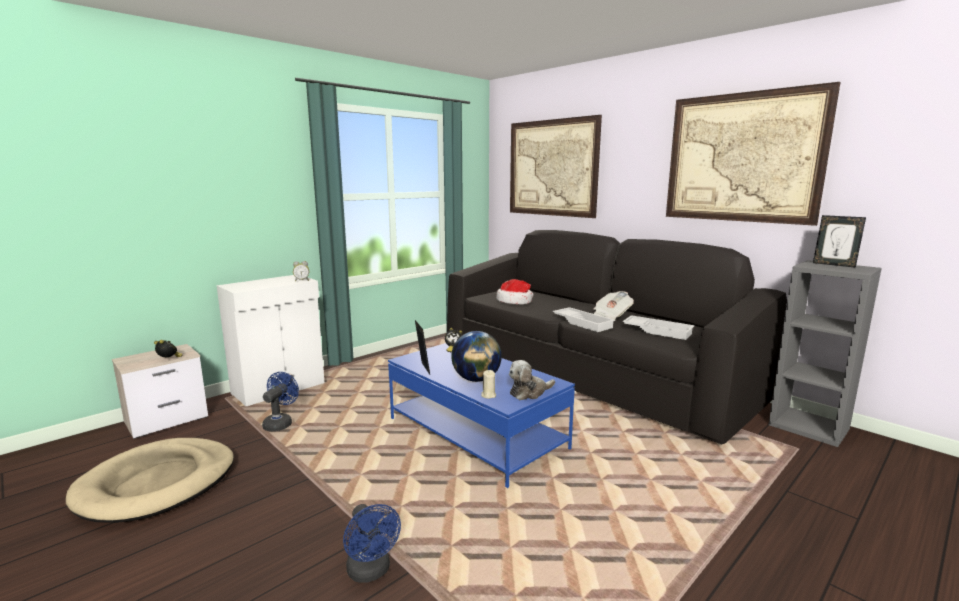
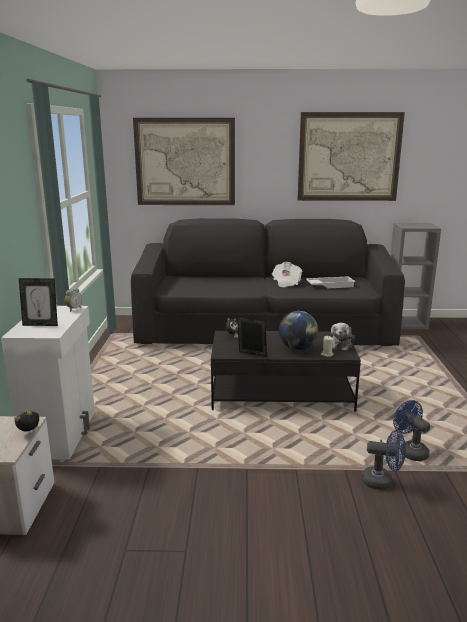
camera: 45 degrees left, 5 degrees up
(158, 483) = (147, 538): beige dog bed -> none
(280, 423) = (135, 453): blue fan -> blue fan (410, 451)
(476, 433) = (281, 393): blue coffee table -> black coffee table
(515, 301) = (201, 287): hat -> none
(583, 323) = (284, 291): white tray -> none
(834, 264) = (412, 224): picture frame -> picture frame (41, 324)

